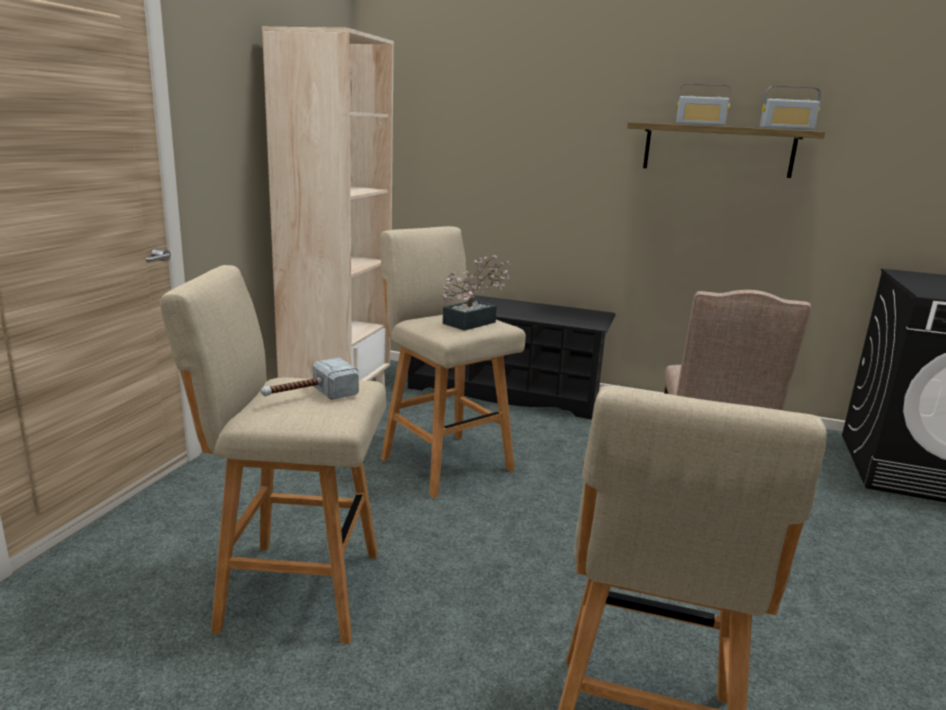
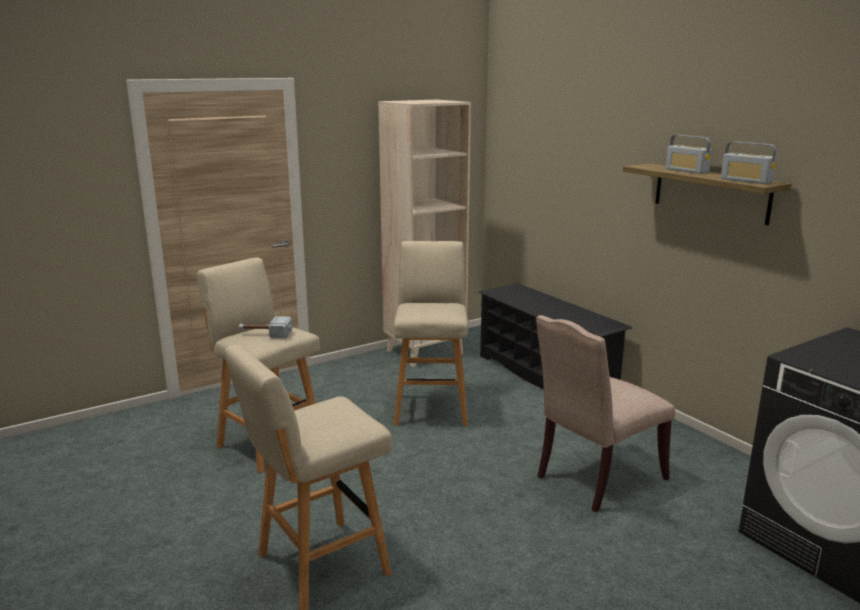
camera: 40 degrees right, 0 degrees up
(474, 322) = (437, 311): potted plant -> none

